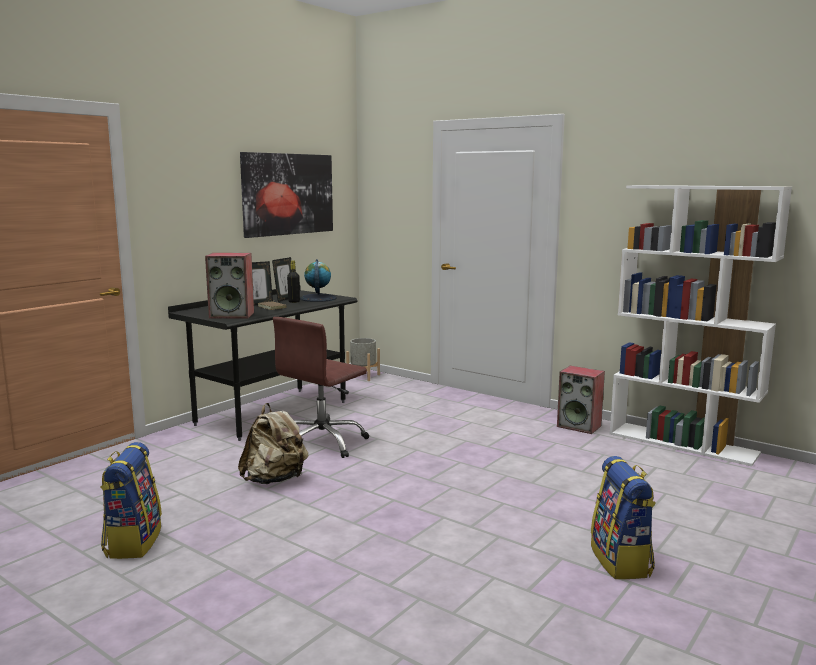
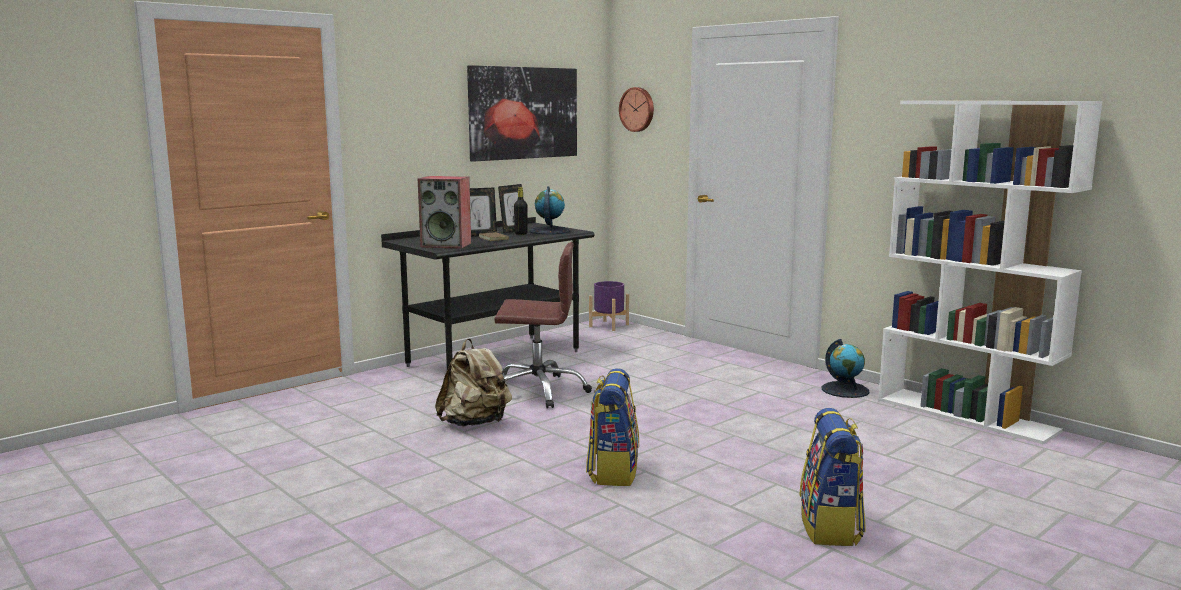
camera: 10 degrees right, 0 degrees up
(133, 542) = (314, 471): backpack -> backpack (613, 472)
(322, 443) = (538, 391): brown office chair -> brown office chair turned 135 degrees counterclockwise
(363, 376) = (609, 325): grey planter -> purple planter
(384, 190) = (637, 109): none -> wall clock
(579, 426) = (845, 390): speaker -> globe

